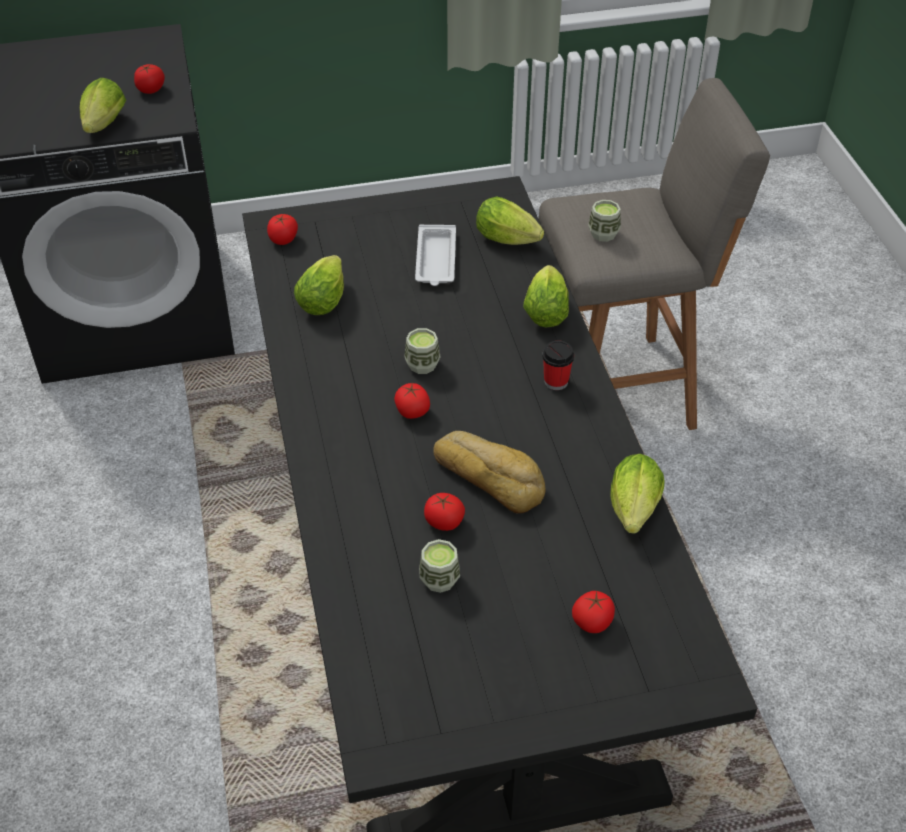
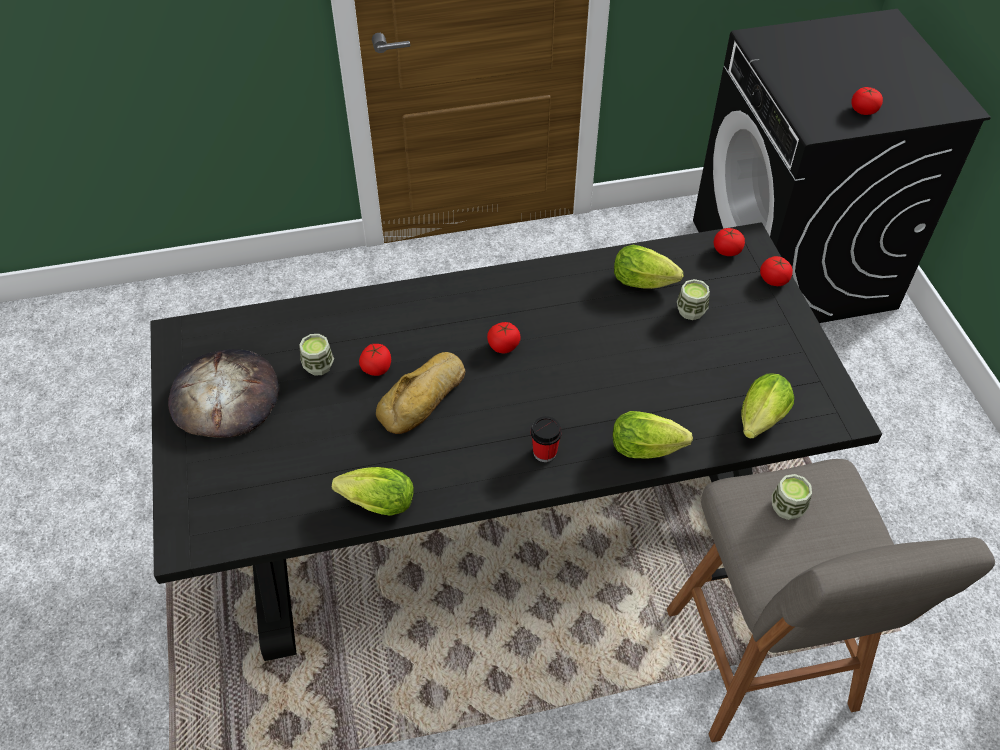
camera: 90 degrees right, 5 degrees up
(103, 127) = (794, 91): lettuce -> none
(422, 364) = (563, 352): cup -> cup (691, 311)
(436, 260) = (715, 360): white tray -> none
(492, 673) = (225, 397): none -> bread
(592, 622) = (261, 464): tomato -> tomato (774, 280)

